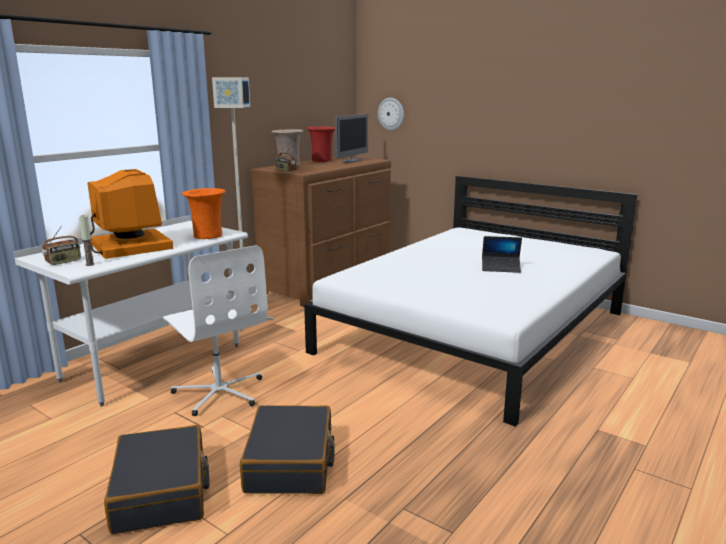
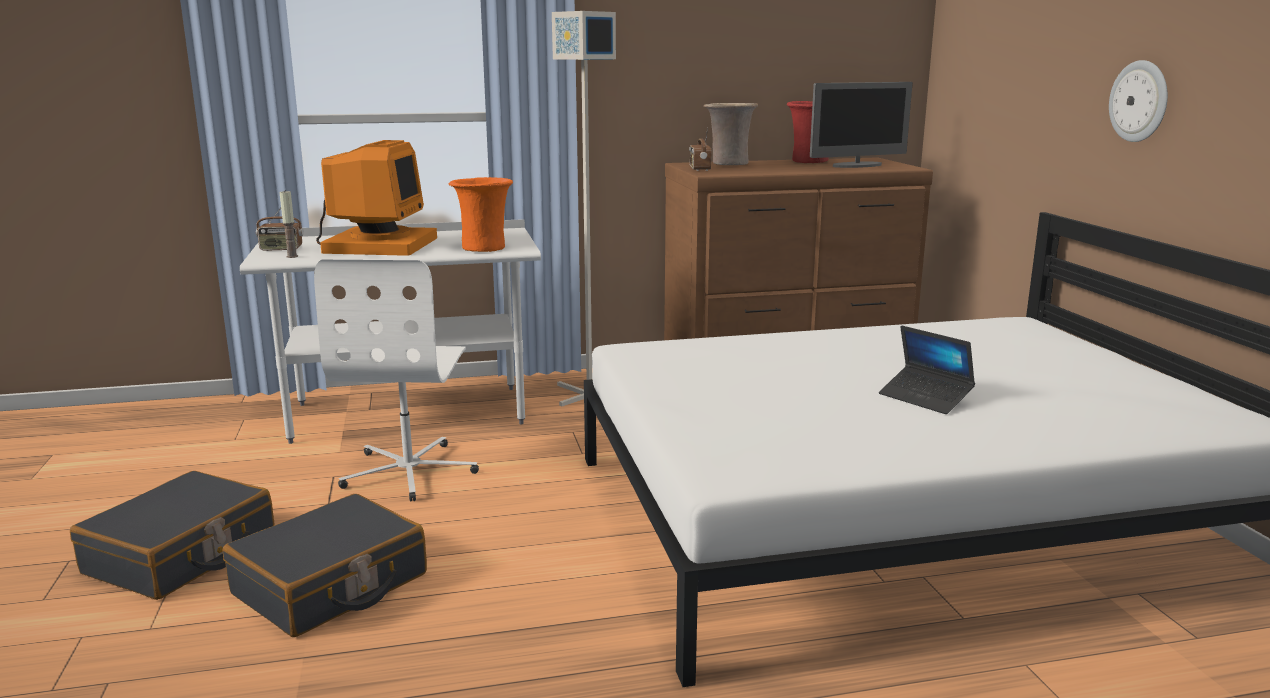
camera: 40 degrees right, 0 degrees up
(391, 114) = (970, 83): wall clock -> wall clock (1139, 101)

